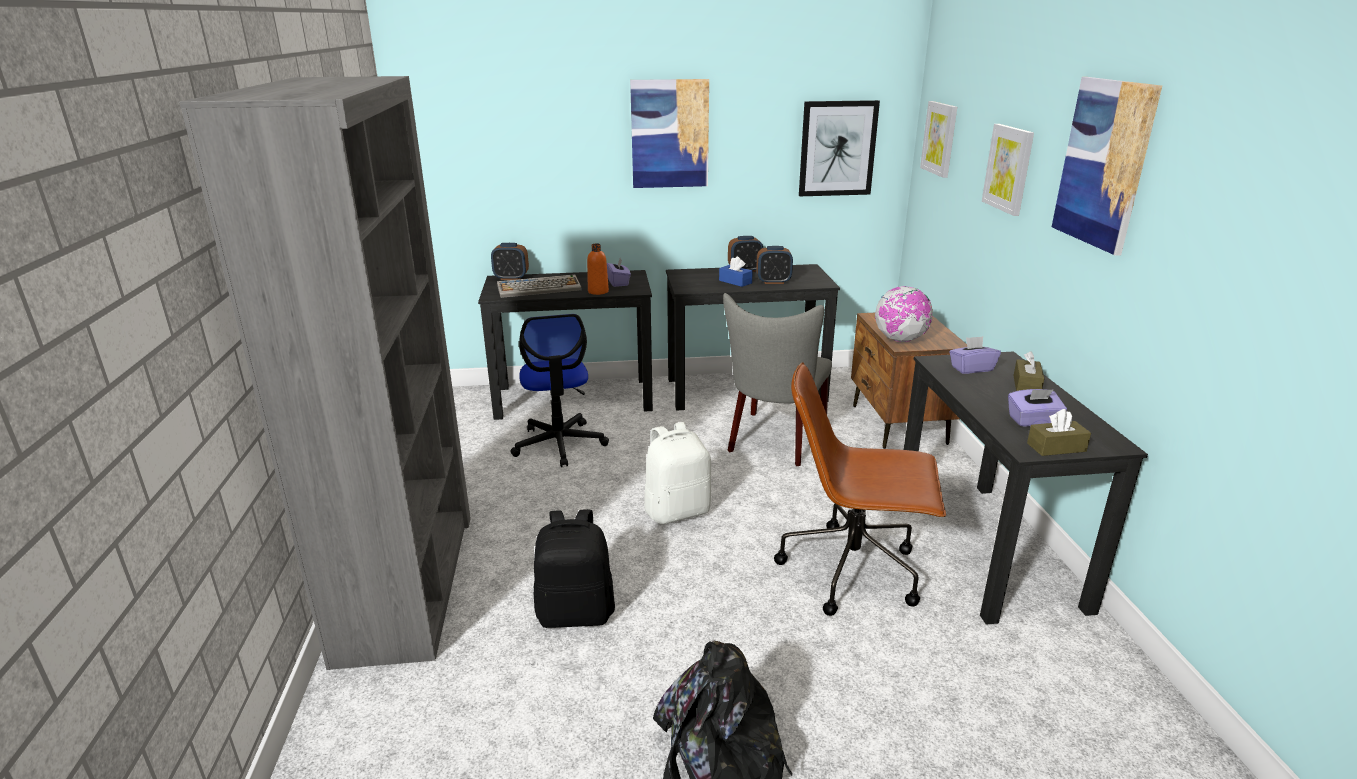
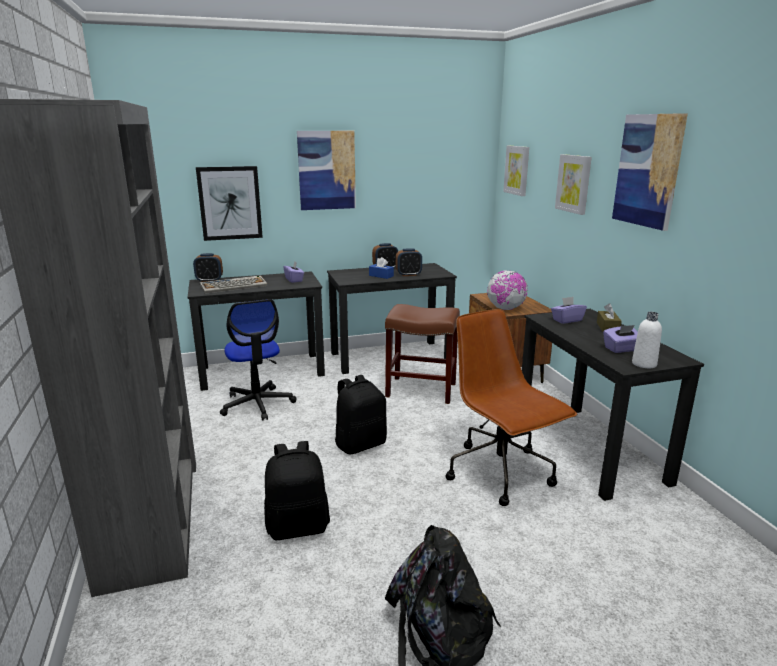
camera: 10 degrees left, 5 degrees down
(598, 291) = (280, 286): orange bottle -> none
(677, 511) = (360, 444): white backpack -> black backpack
(774, 441) = (420, 390): grey chair -> brown stool
(837, 148) = (445, 180): picture -> picture (230, 203)
(853, 570) = (501, 473): brown office chair -> brown office chair turned 60 degrees clockwise
(1056, 447) = (644, 364): brown tissue box -> white bottle

